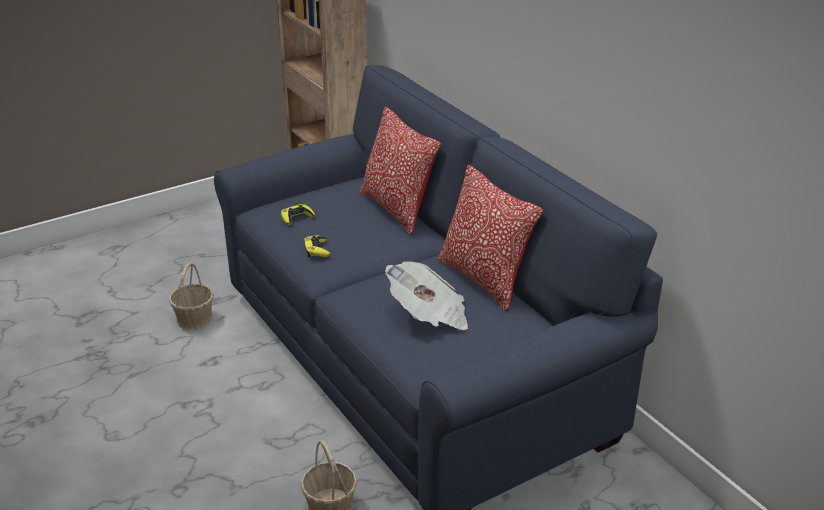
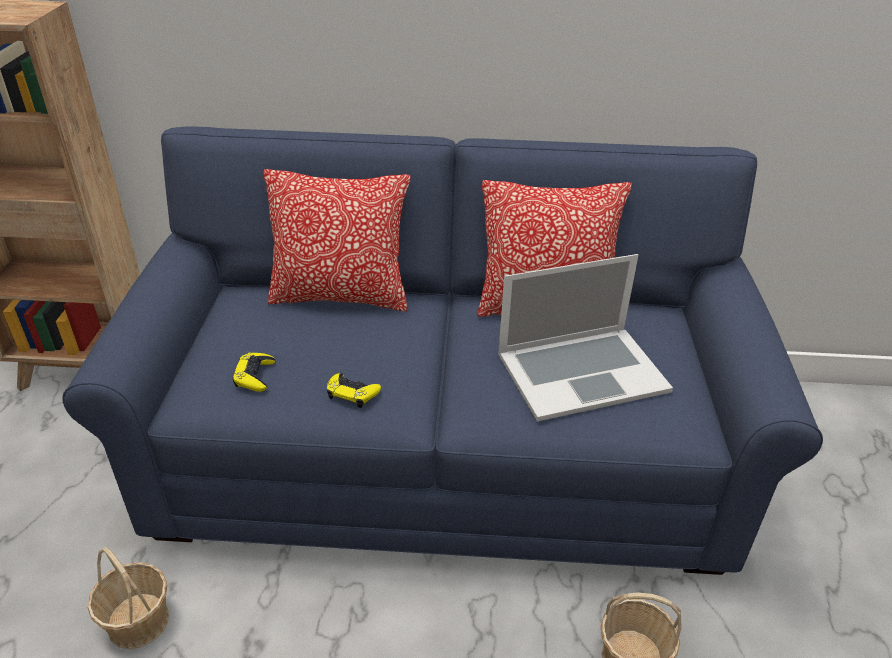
camera: 55 degrees left, 5 degrees up
(429, 315) = (581, 371): newspaper -> laptop

